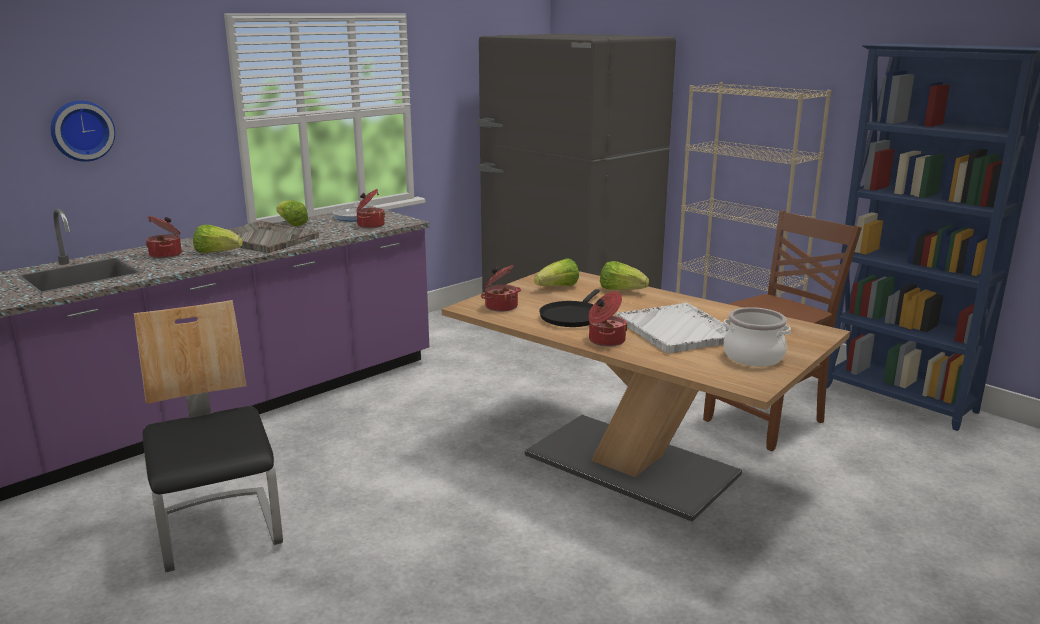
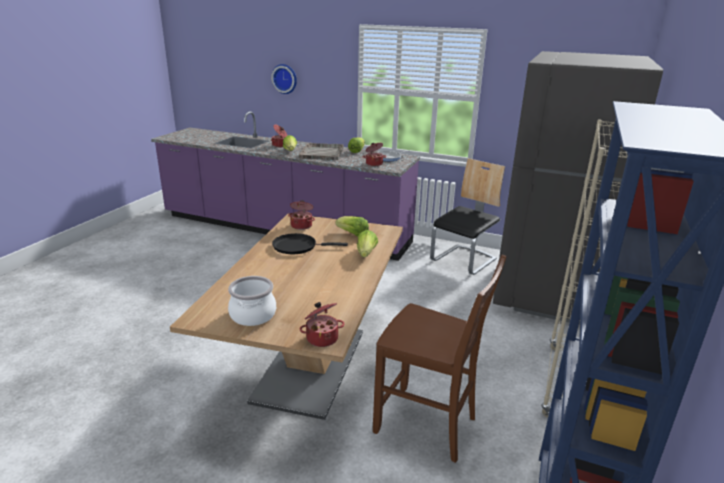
camera: 65 degrees right, 5 degrees up
(220, 530) = (190, 265): chair -> chair (464, 260)
(605, 340) = (258, 262): cooking pot -> cooking pot (322, 338)
(677, 330) = (292, 282): white tray -> none

